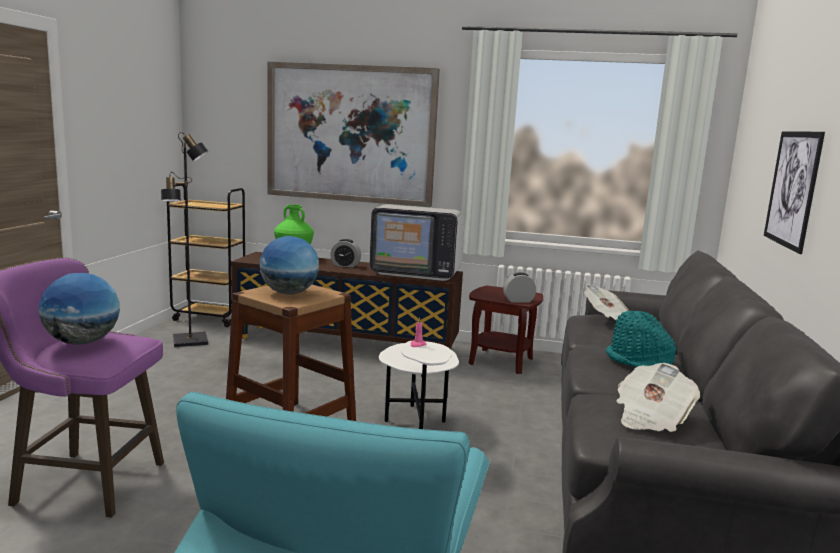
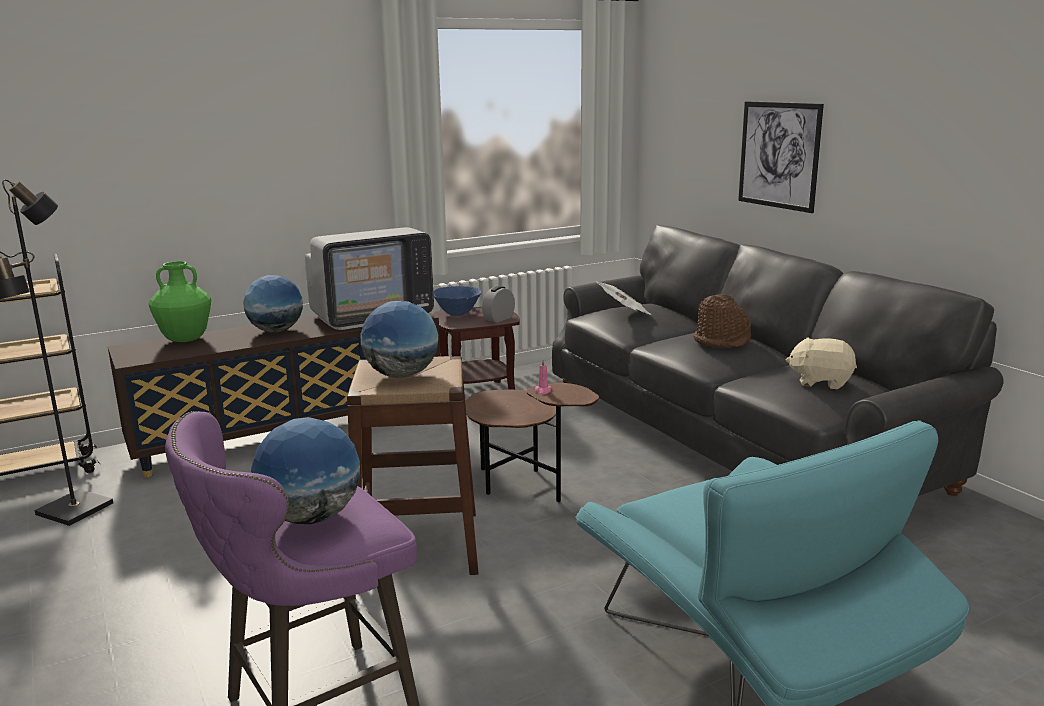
camera: 40 degrees left, 5 degrees up
(345, 265) = (276, 331): alarm clock -> globe
(351, 134) = (221, 145): picture -> none
(416, 427) = (524, 486): white side table -> brown side table
(498, 290) = (458, 314): none -> blue bowl
(639, 360) = (722, 341): turquoise hat -> brown hat
(651, 418) = (820, 381): newspaper -> beige plush toy

